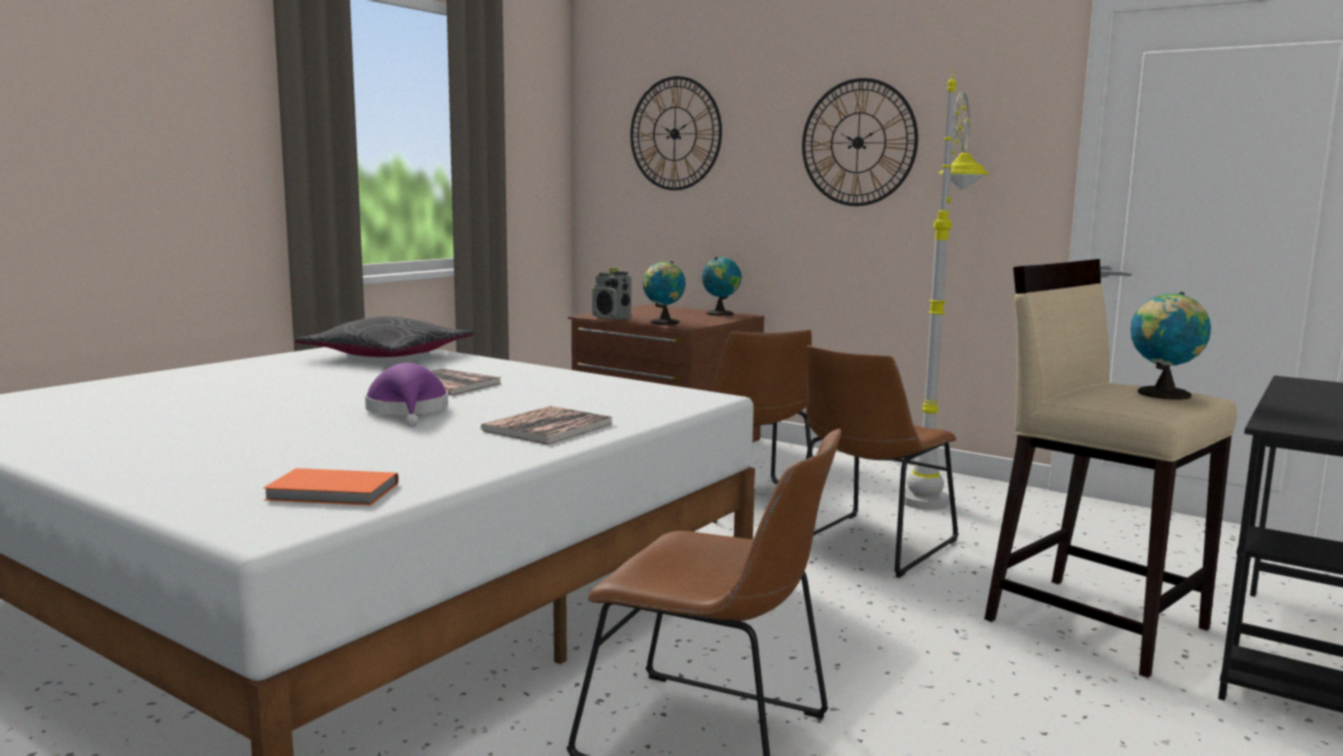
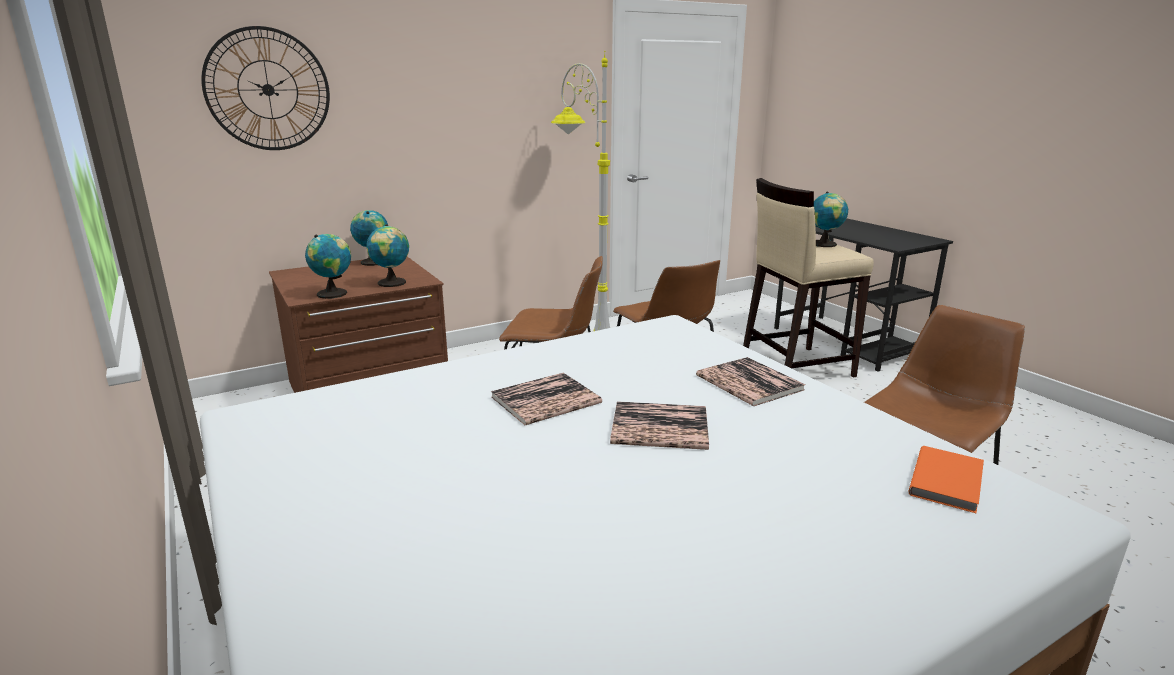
camera: 65 degrees left, 10 degrees up
(387, 356) = (345, 413): grey pillow -> none
(408, 411) = (659, 427): purple hat -> book
(612, 318) = (334, 293): radio -> globe
(858, 142) = (467, 98): wall clock -> none

